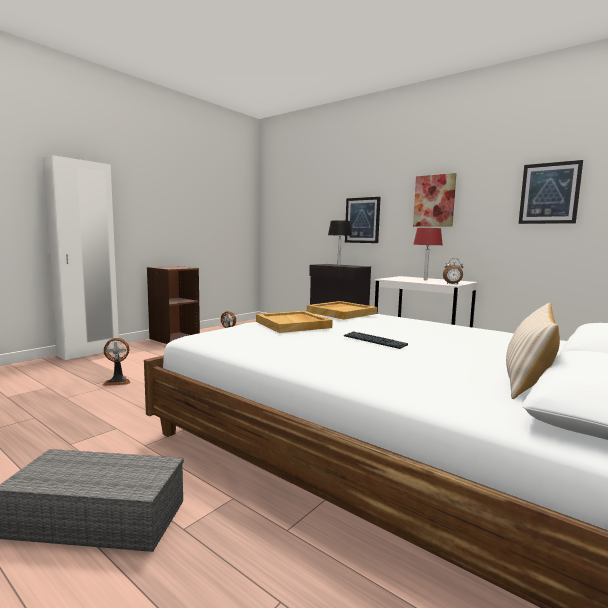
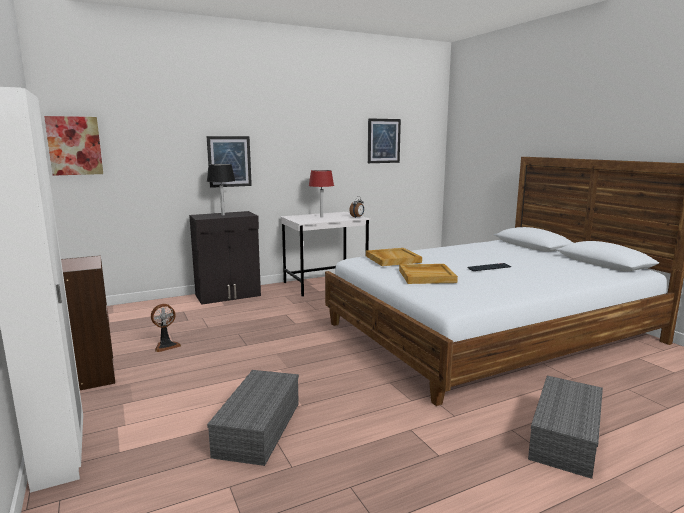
camera: 65 degrees left, 5 degrees up
(118, 381) = (258, 427): fan -> grey storage box
(434, 201) = (304, 143): picture -> picture (74, 146)
(528, 377) = (563, 260): beige pillow -> none

